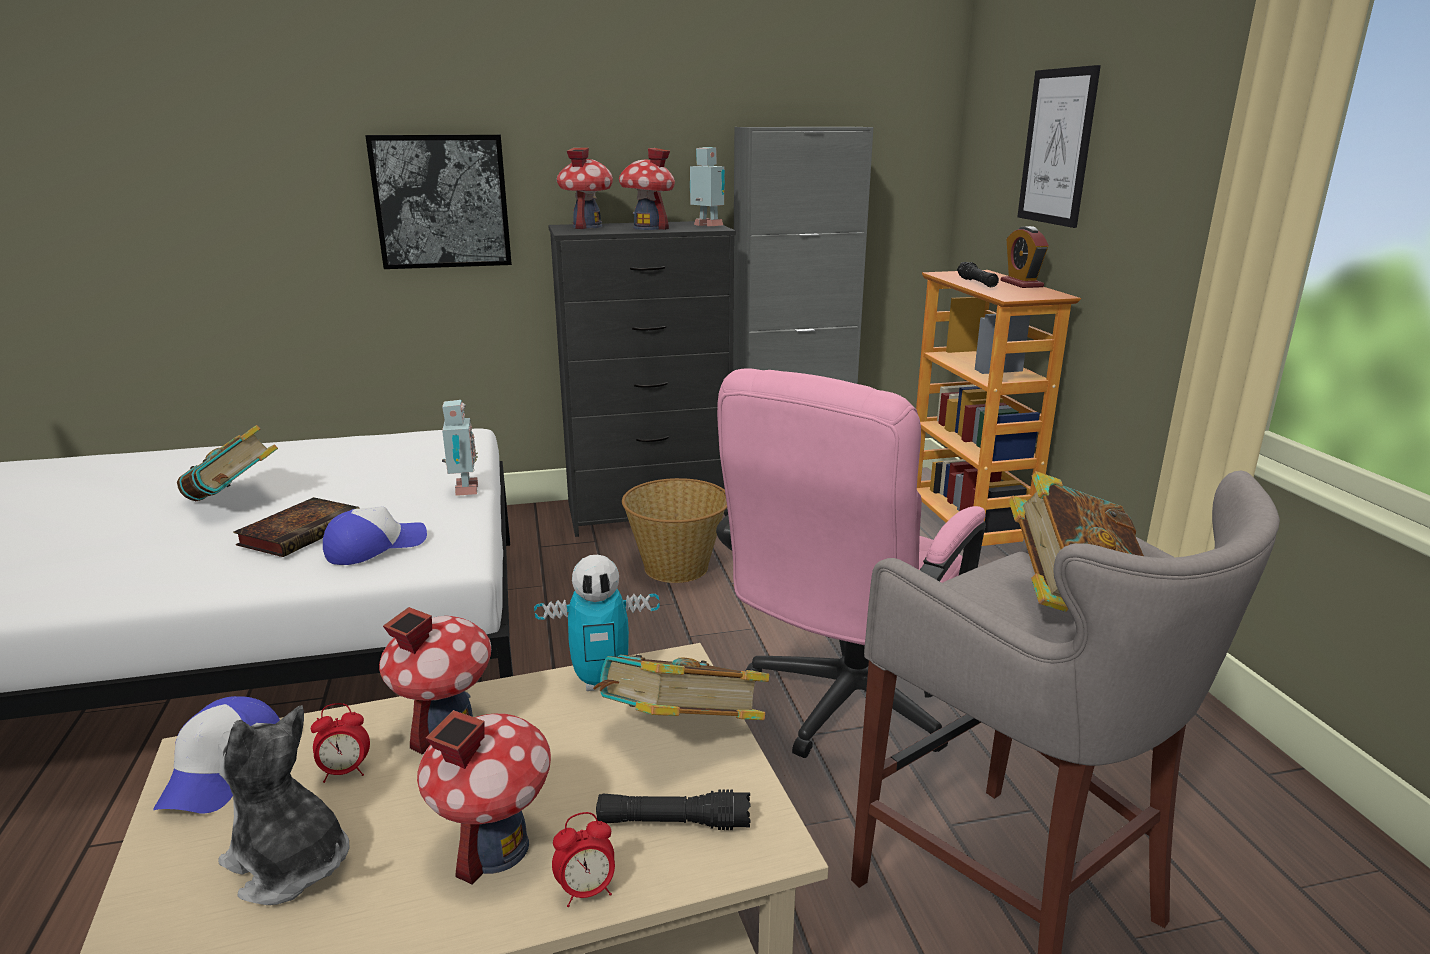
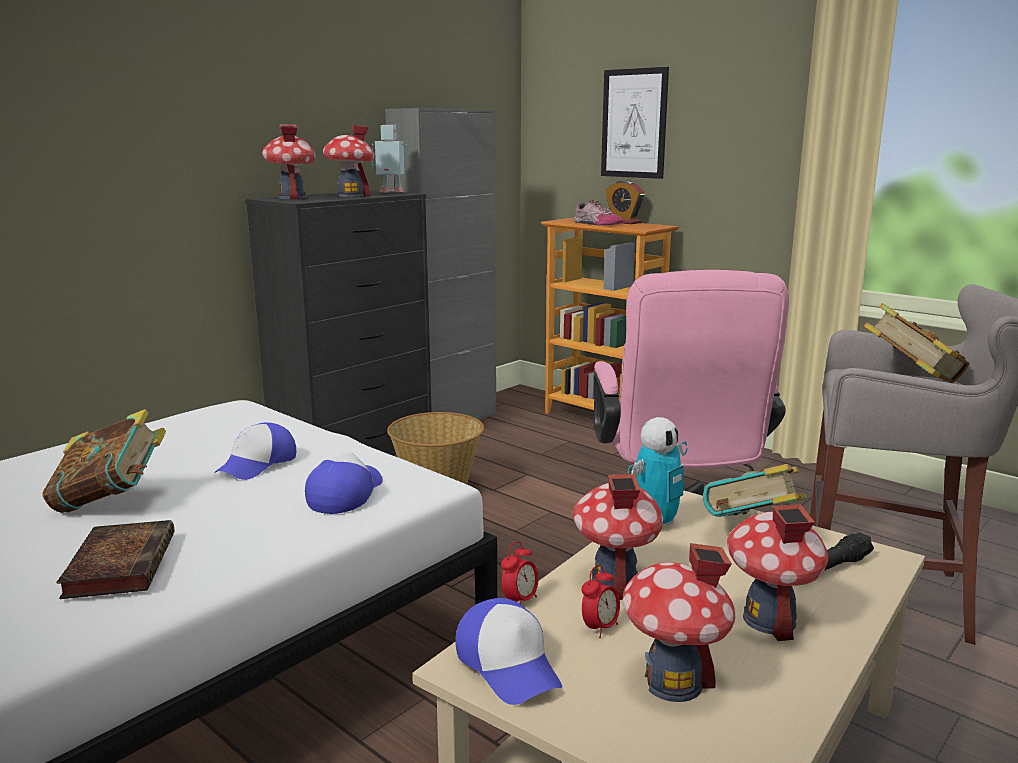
camera: 35 degrees left, 5 degrees down
(290, 863) = (673, 683): plush toy -> toy house
(302, 532) = (248, 503): book -> book (120, 564)
(376, 496) = (258, 464): none -> cap
(442, 202) = (141, 179): picture -> none
(463, 491) = (333, 441): toy robot -> none
(586, 891) = (851, 614): alarm clock -> alarm clock (520, 601)
(977, 283) = (596, 224): black flashlight -> shoe

